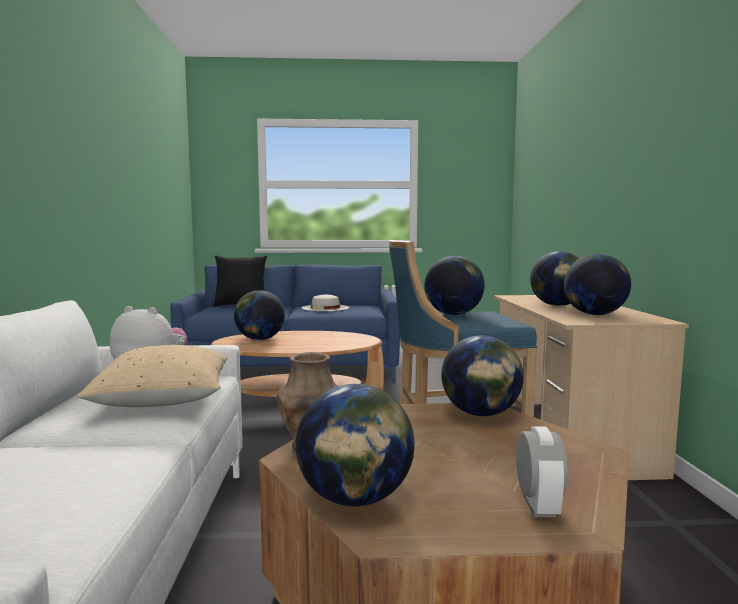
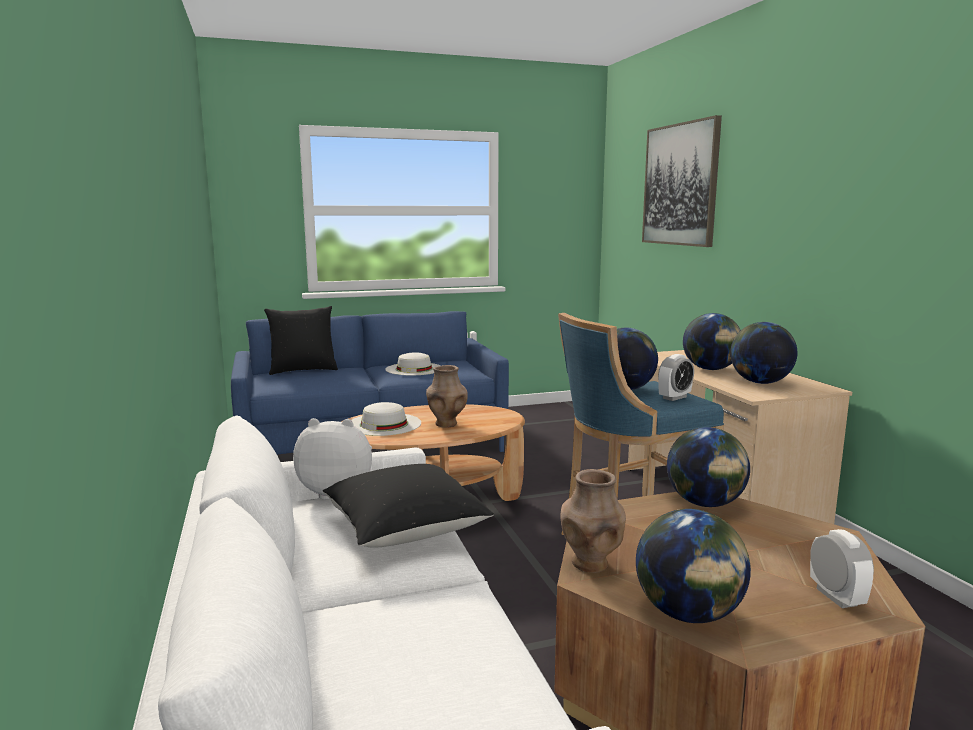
camera: 15 degrees left, 5 degrees up
(163, 400) = (405, 529): beige pillow -> black pillow
(259, 339) = (384, 424): globe -> white hat
(309, 342) = (446, 424): none -> brown vase
(493, 320) = (674, 397): none -> alarm clock
(561, 149) = (680, 185): none -> picture

